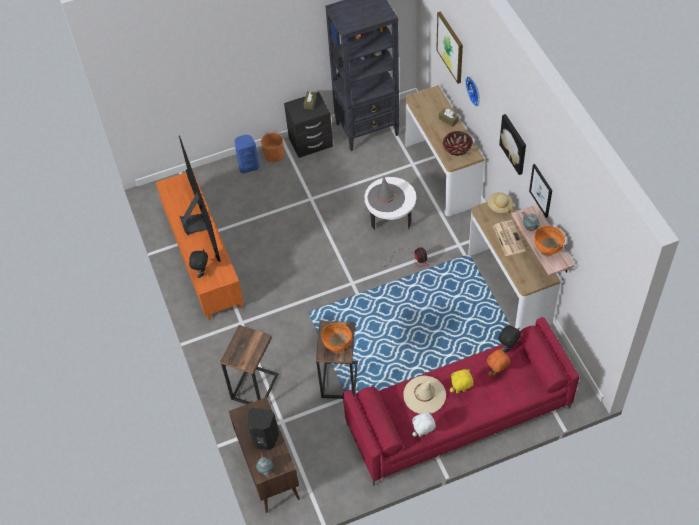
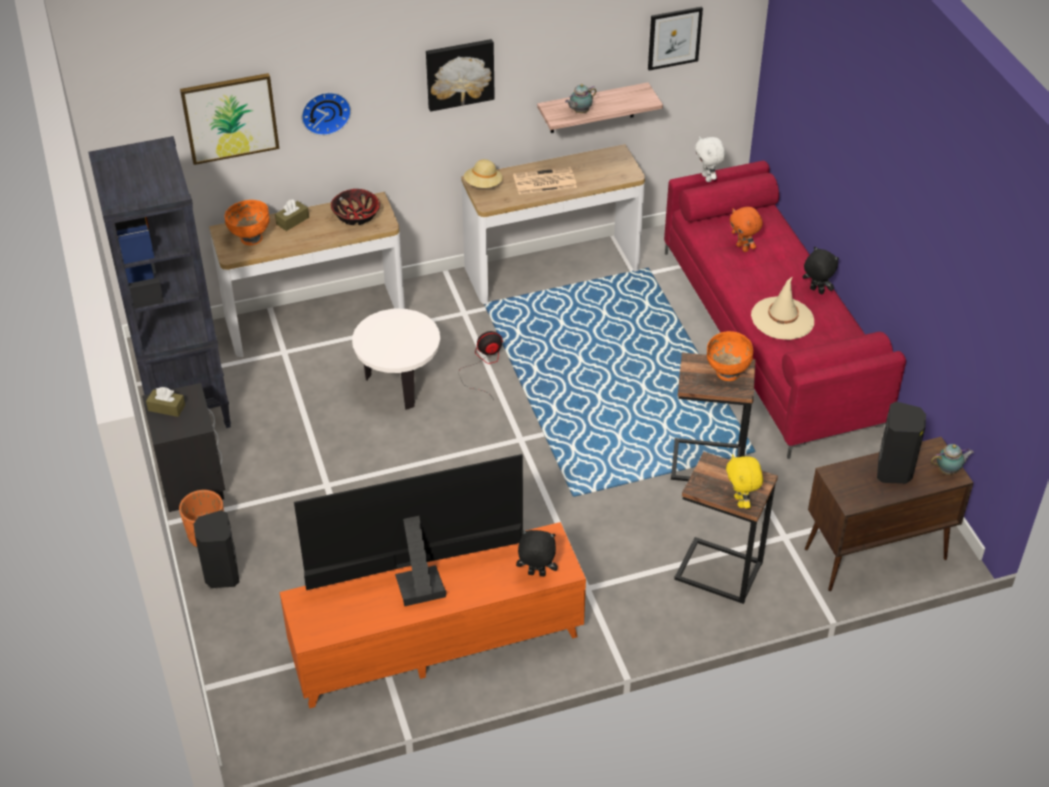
camera: 90 degrees left, 10 degrees down
(248, 166) = (221, 574): blue speaker -> black speaker
(386, 198) = (398, 342): grey hat -> none
(423, 434) = (847, 325): white plush toy -> white plush toy (707, 178)
(460, 391) = (775, 284): yellow plush toy -> yellow plush toy (741, 502)
(507, 348) = (702, 234): black plush toy -> black plush toy (816, 291)
(541, 190) = (545, 66): picture -> picture (674, 38)
(547, 250) = (621, 101): orange bowl -> orange bowl (250, 238)

